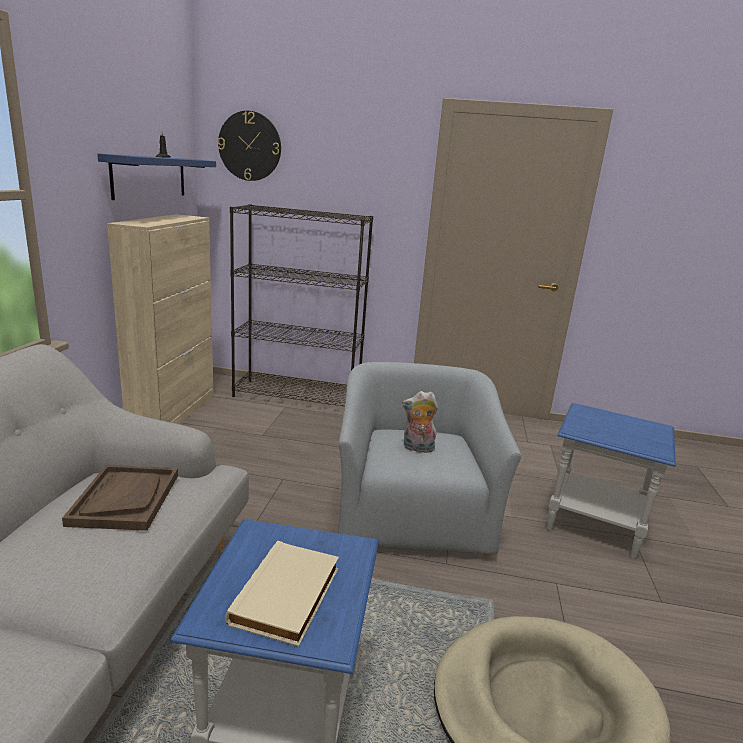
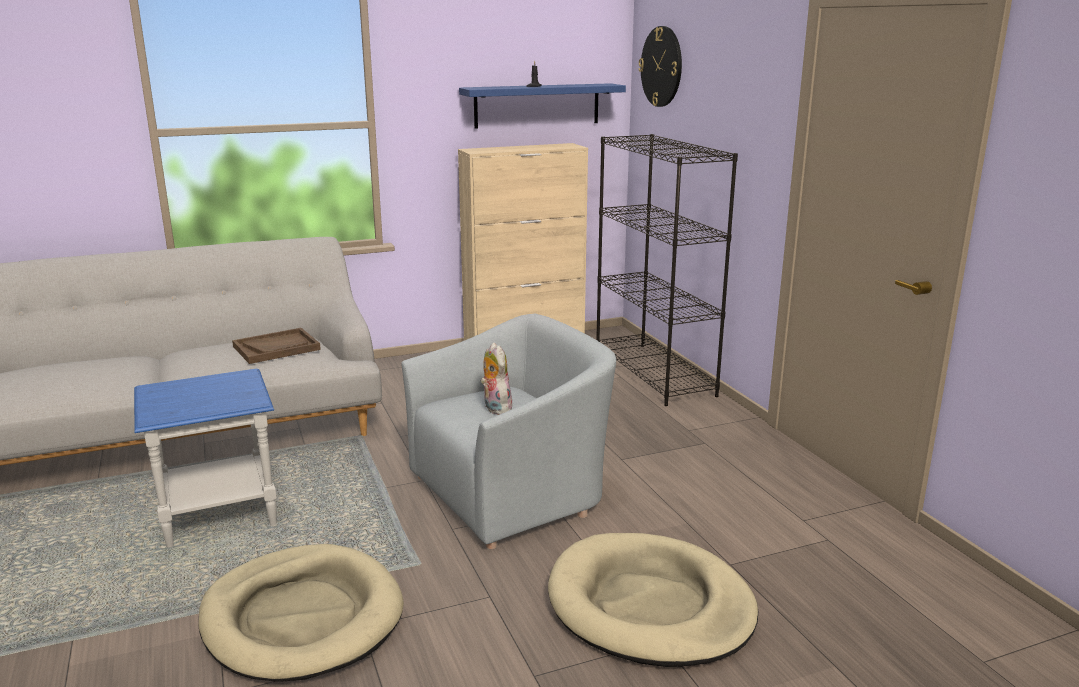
camera: 60 degrees right, 0 degrees up
(288, 597) = (184, 399): beige book -> none
(594, 524) = (649, 606): blue side table -> beige dog bed

